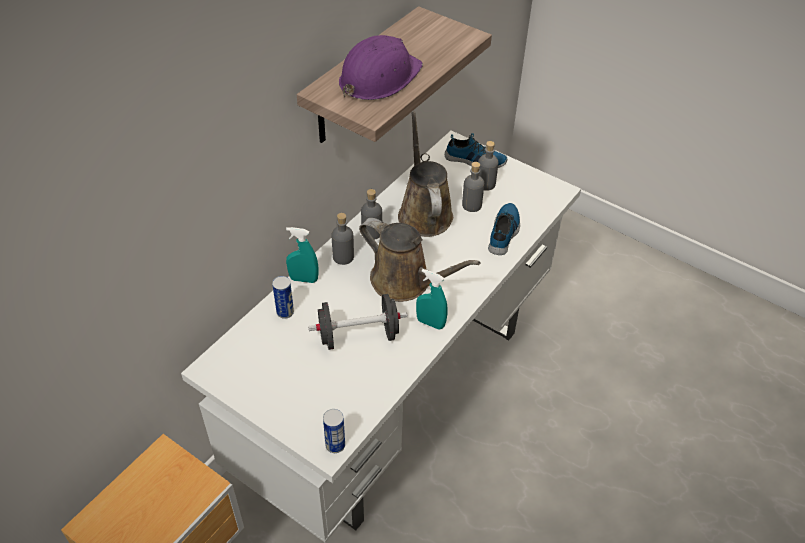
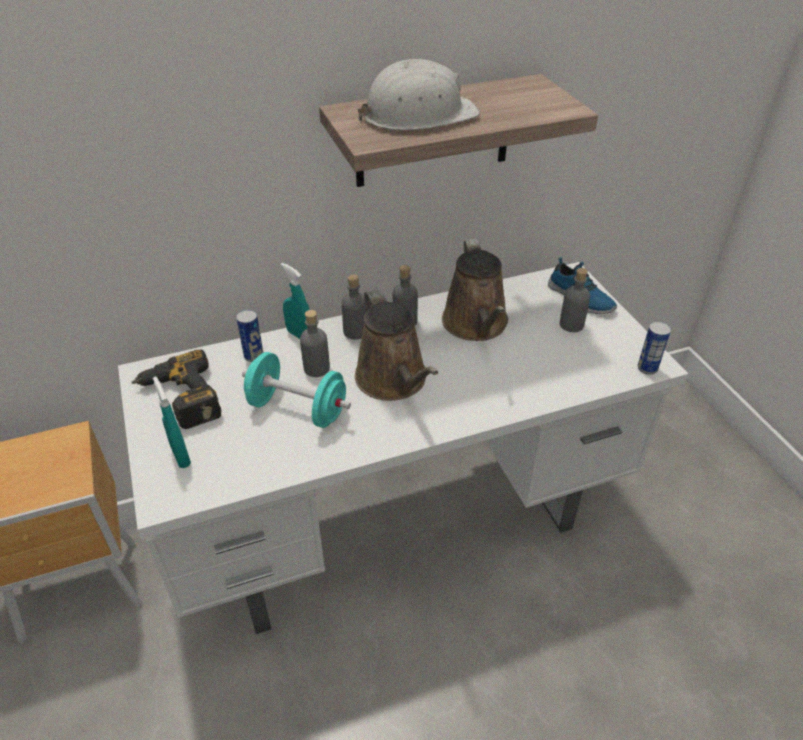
camera: 35 degrees right, 5 degrees down
(262, 373) = (179, 399): none -> power drill
(335, 445) = (171, 500): can -> can (647, 368)
(358, 336) = (298, 409): black dumbbell -> turquoise dumbbell
(379, 77) = (418, 115): purple hard hat -> white hard hat
(424, 212) = (476, 325): brown watering can -> brown watering can turned 150 degrees clockwise
(430, 323) = (380, 432): turquoise spray bottle -> turquoise spray bottle (181, 456)
(471, 205) = (536, 338): grey bottle -> grey bottle (316, 368)
(504, 232) = (549, 379): shoe -> none

